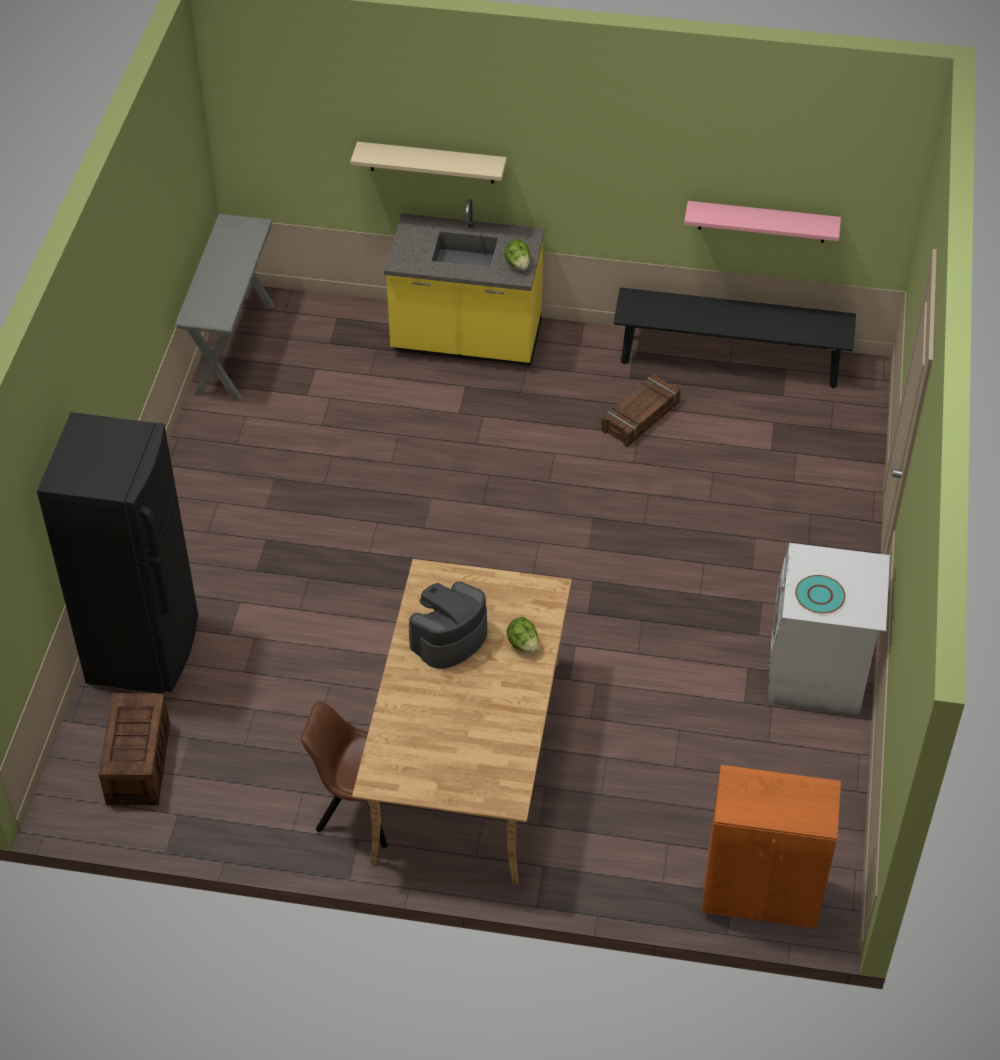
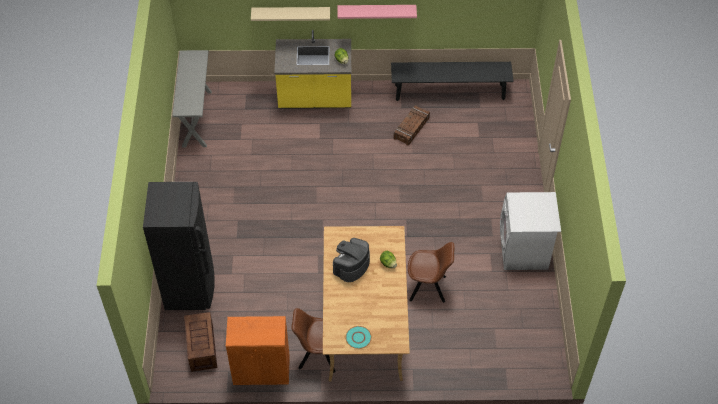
camera: 10 degrees left, 5 degrees up
(608, 715) = (428, 288): none -> brown chair
(758, 897) = (518, 368): orange cabinet -> orange cabinet (261, 373)
(762, 222) = (462, 23): pink shelf -> pink shelf (376, 11)
(819, 595) = (526, 218): turquoise plate -> turquoise plate (358, 338)

